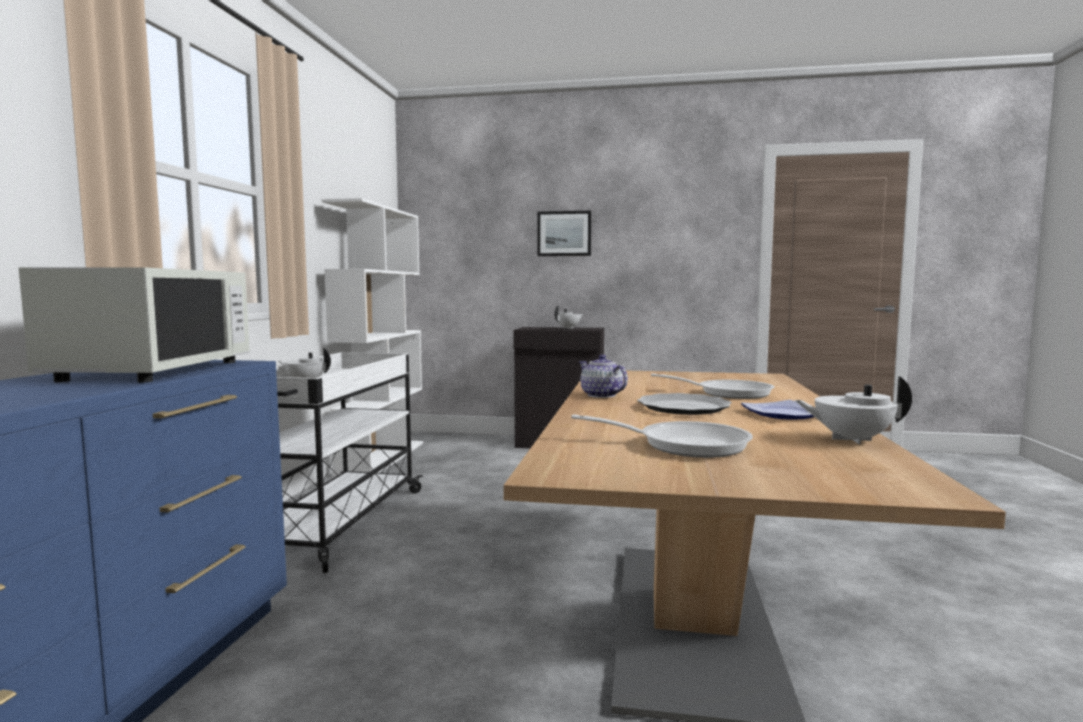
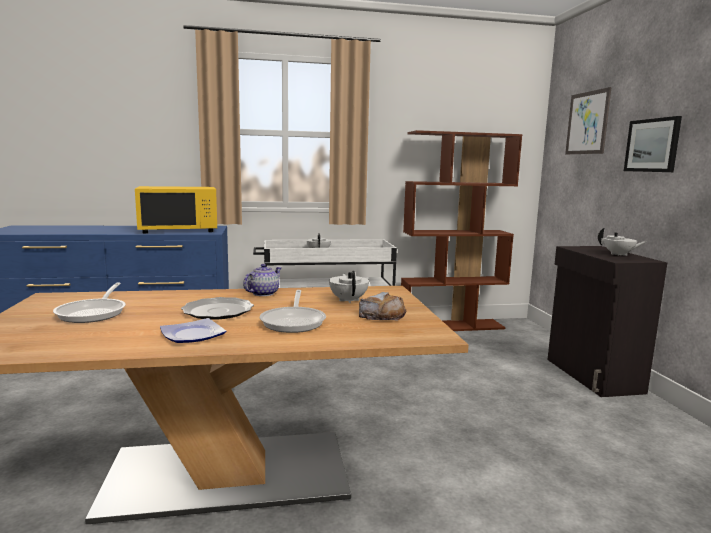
camera: 70 degrees right, 5 degrees up
(154, 370) = (179, 230): white microwave -> yellow microwave
(381, 458) = (452, 326): white bookcase -> brown bookcase
(473, 210) = (587, 123): none -> picture
(704, 378) = (382, 315): none -> bread
(851, 439) = (94, 348): white teapot -> white teapot (348, 300)

